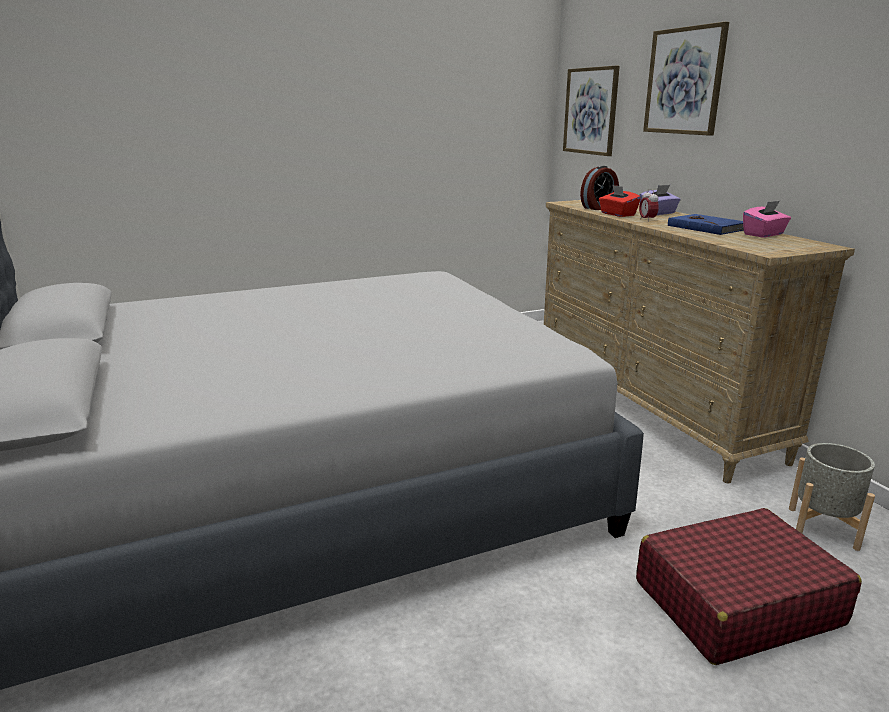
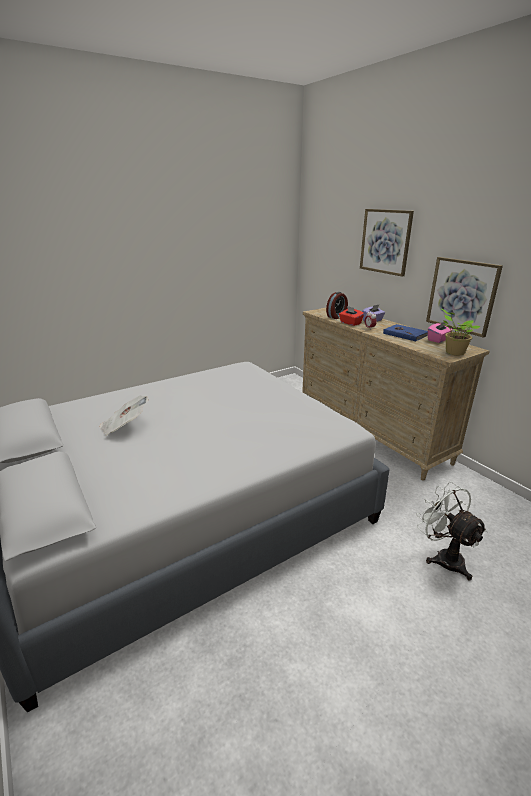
camera: 10 degrees left, 5 degrees up
(211, 329) = (124, 426): none -> newspaper
(591, 111) = (323, 250): picture -> picture (462, 295)
(736, 602) = (443, 557): red suitcase -> white fan
(783, 247) = (453, 352): none -> potted plant
(822, 528) = (477, 504): grey planter -> none

